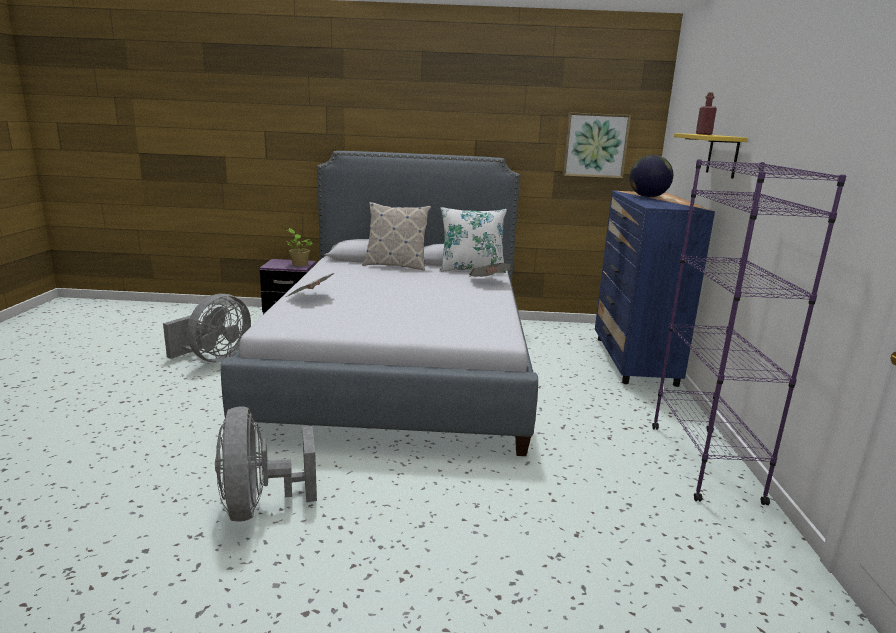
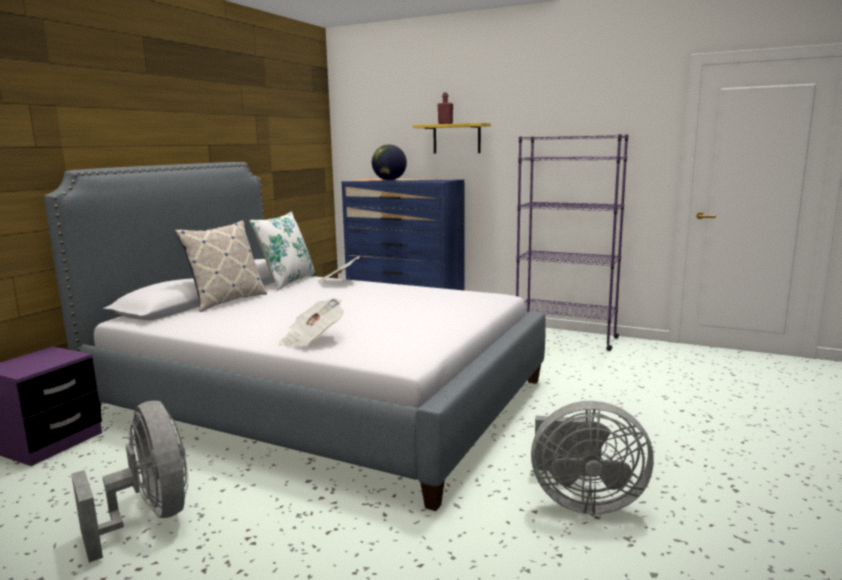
camera: 65 degrees left, 5 degrees down
(299, 264) = (53, 355): potted plant -> none
(595, 145) = (295, 143): picture -> none

